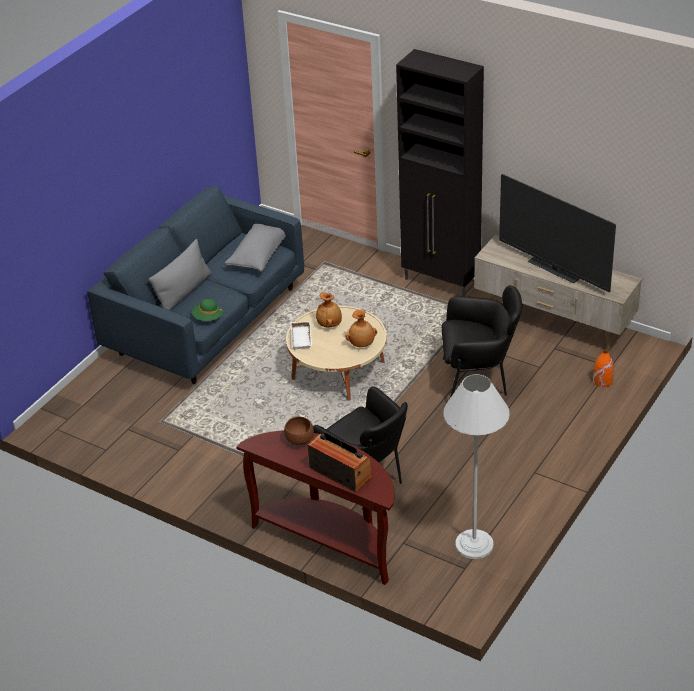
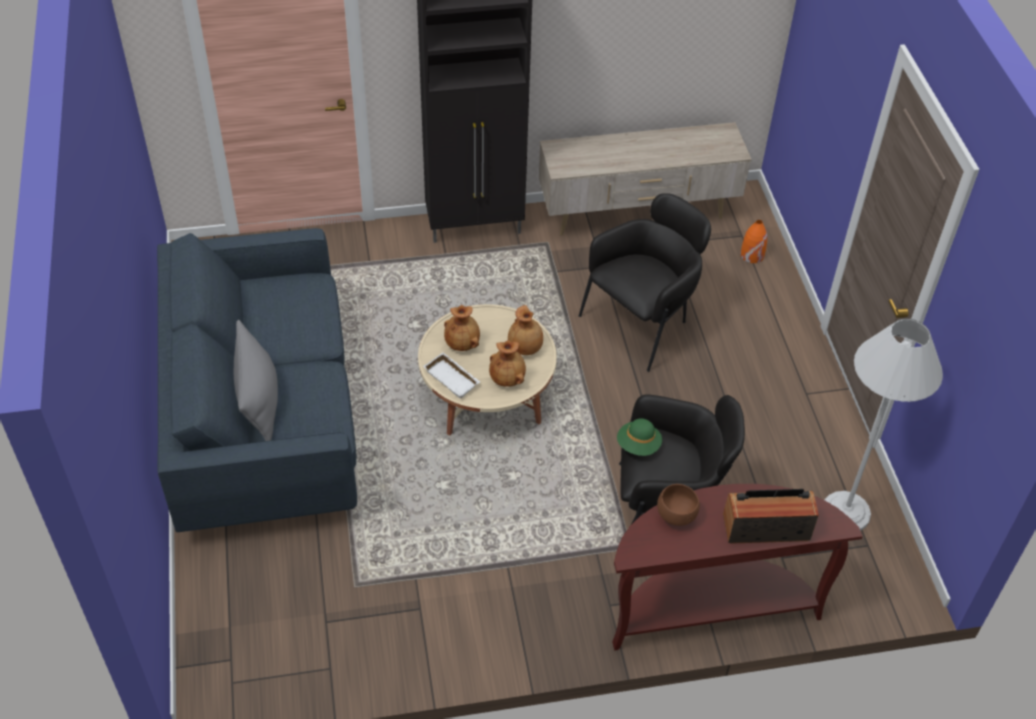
camera: 45 degrees left, 10 degrees up
(208, 318) = (329, 417): green hat -> green hat (638, 445)
(259, 255) = (296, 299): grey pillow -> none
(332, 353) = (507, 378): none -> brown vase
(554, 270) = (646, 154): television -> none

